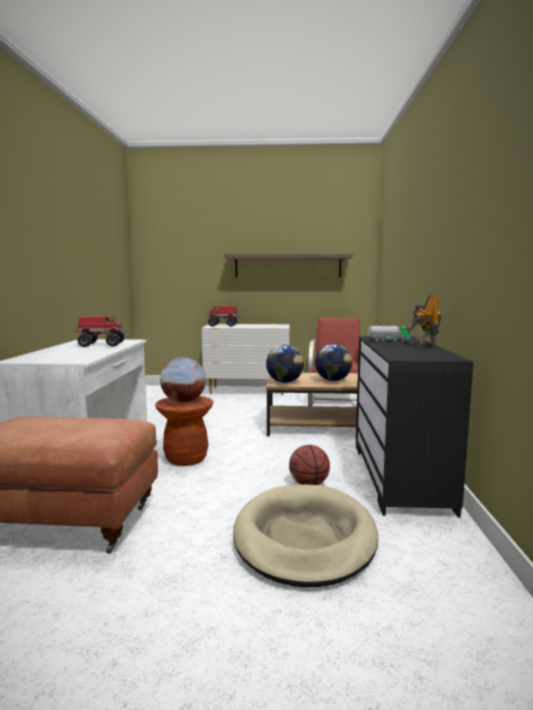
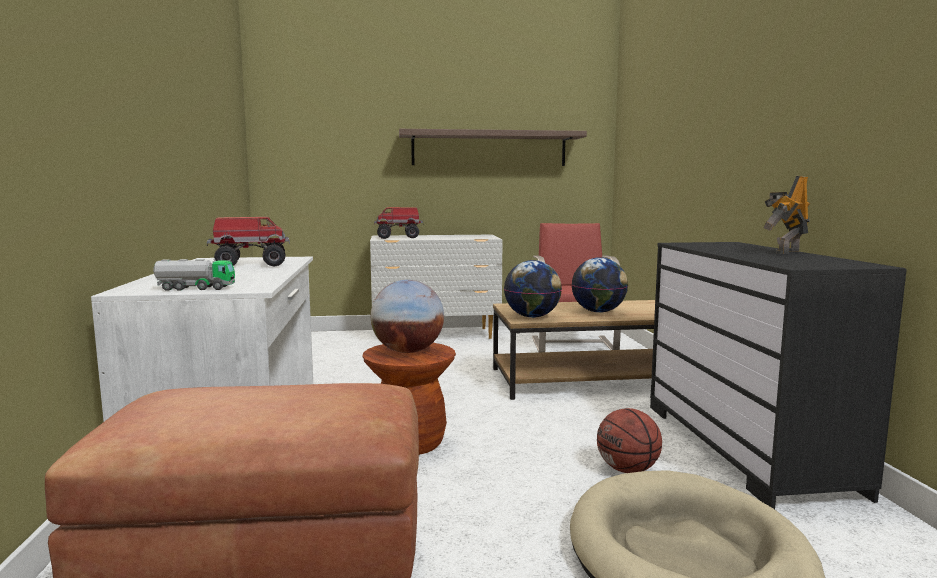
camera: 10 degrees left, 0 degrees up
(388, 341) = (718, 247): toy truck -> toy truck (195, 288)

